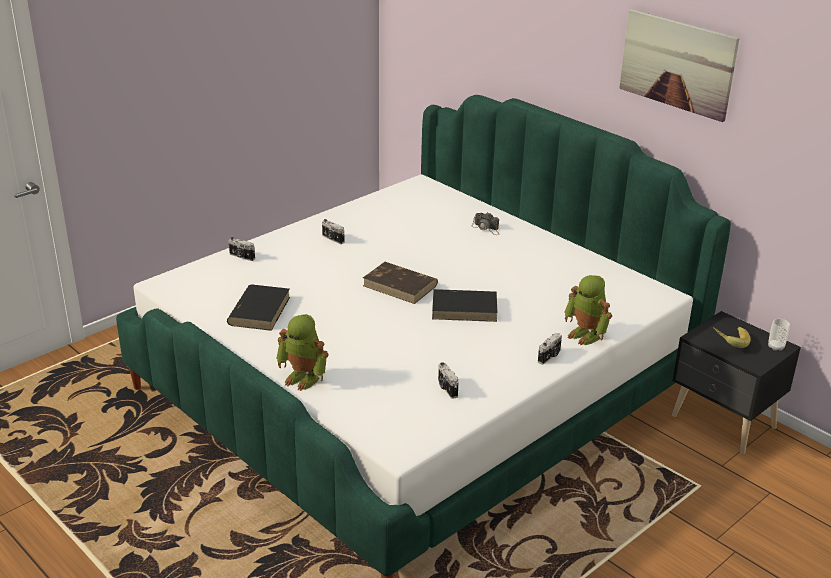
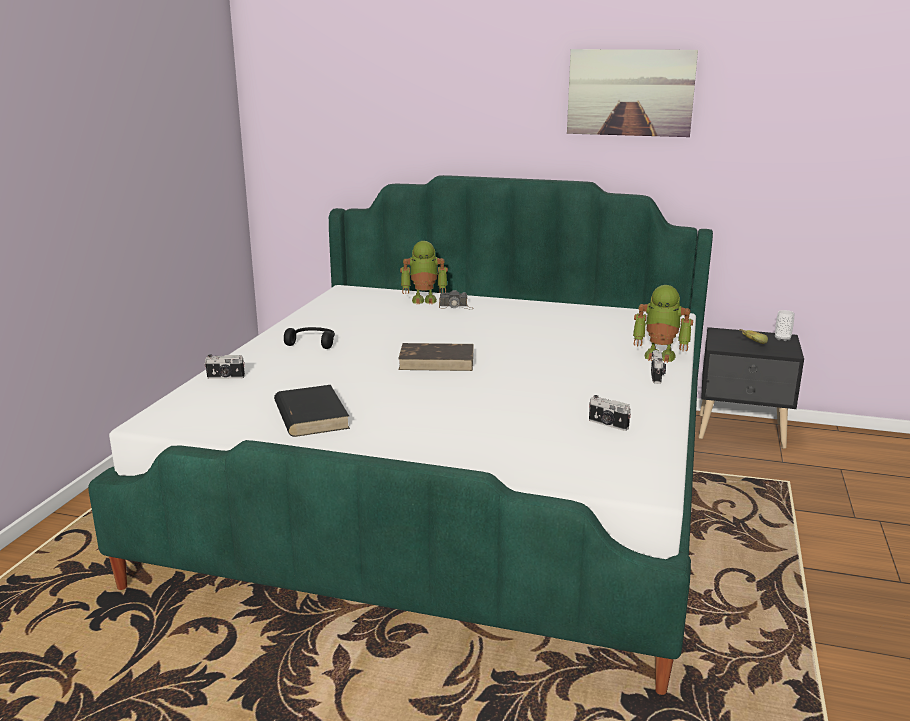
camera: 30 degrees left, 10 degrees down
(304, 378) = (448, 458): toy robot -> toy robot (424, 299)
(332, 239) = (313, 343): camera -> black headphones
(465, 308) = (526, 362): black book -> none

